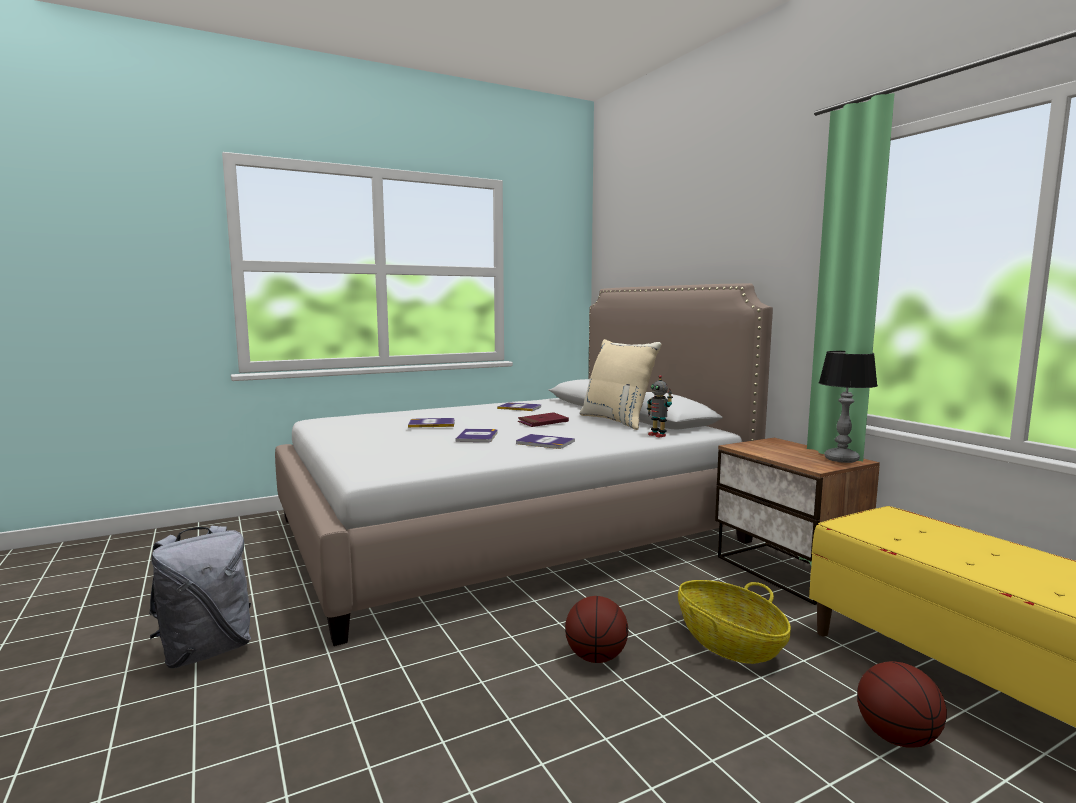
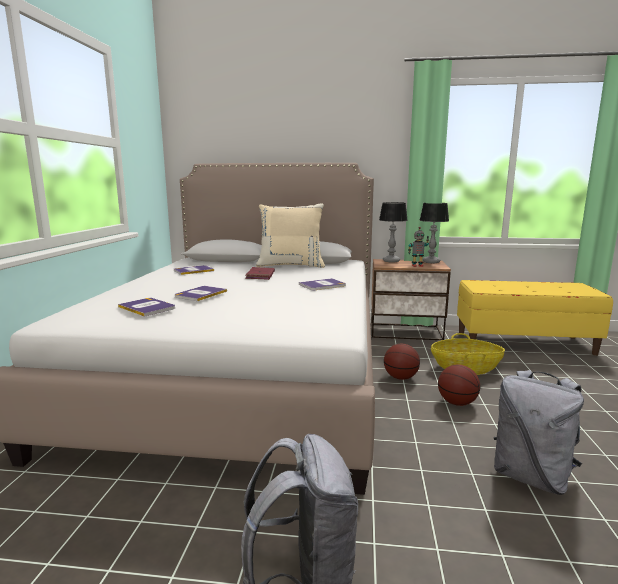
camera: 55 degrees left, 5 degrees up
(449, 747) = (531, 476): none -> grey backpack
(477, 436) = (270, 293): book -> book (147, 307)
(658, 435) = (346, 267): toy robot -> toy robot (417, 265)
(782, 445) = (391, 261): none -> table lamp
(896, 738) = (558, 370): basketball -> basketball (400, 377)

